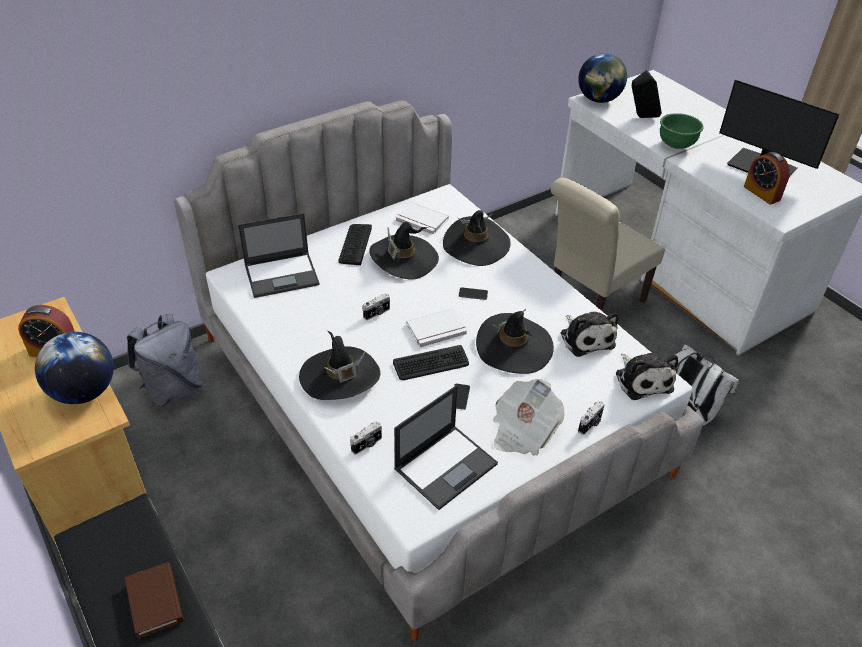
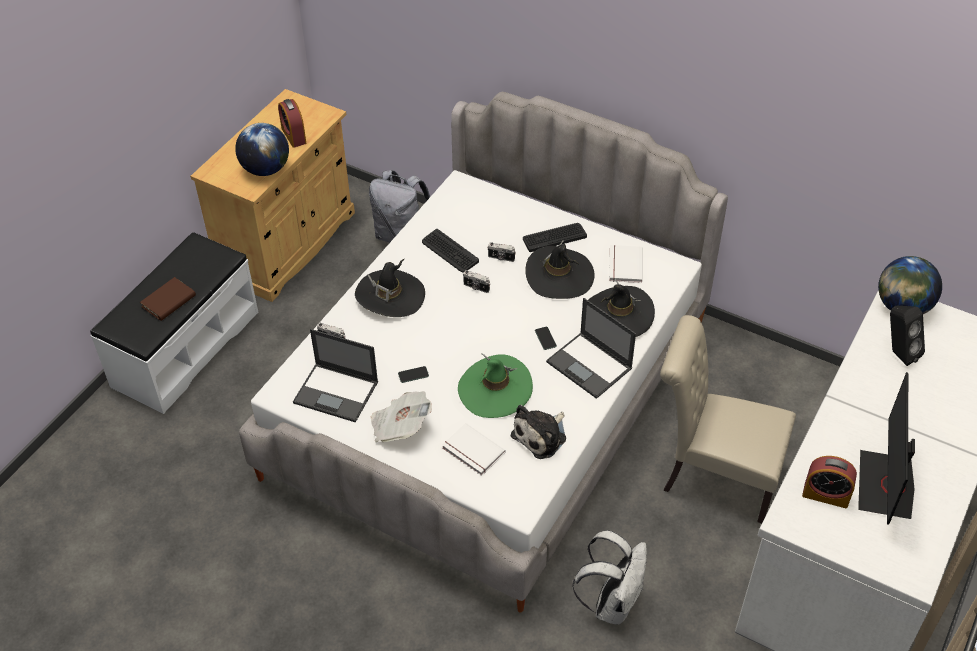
camera: 65 degrees right, 5 degrees up
(282, 275) = (482, 212): laptop -> laptop (590, 366)
(431, 364) = (439, 343): keyboard -> keyboard (449, 251)
(437, 330) = (481, 332): white book -> white book (472, 452)
(514, 347) = (495, 389): black hat -> green hat
(590, 424) = (434, 469): camera -> camera (501, 258)
(642, 379) = (512, 492): plush toy -> none
(676, 145) = (863, 398): green bowl -> none
(762, 193) = (826, 495): alarm clock -> alarm clock turned 105 degrees counterclockwise

